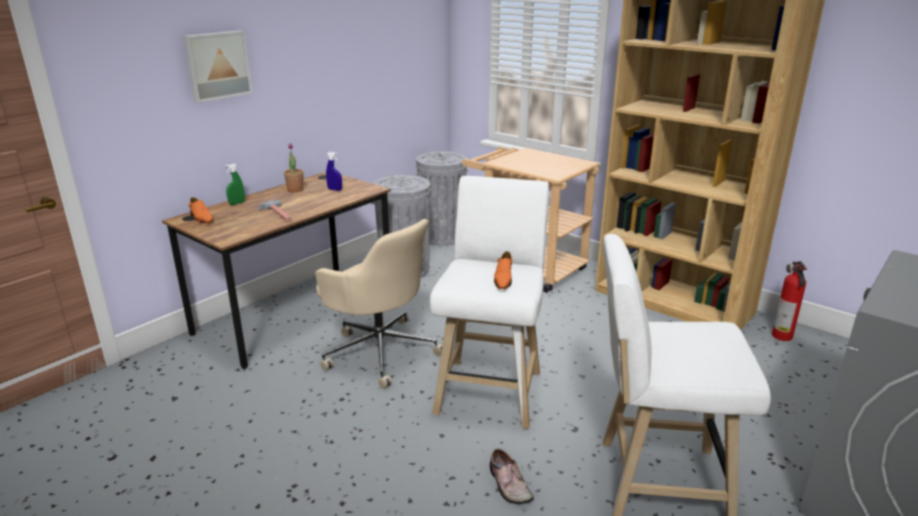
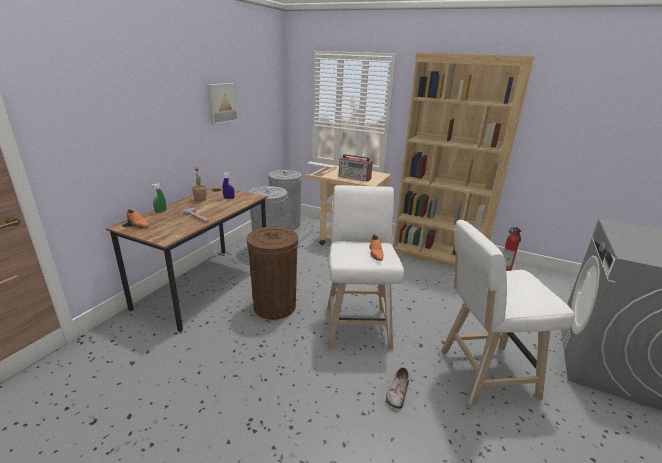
camera: 15 degrees left, 0 degrees up
(217, 65) = (141, 111): picture -> picture (221, 103)
(380, 350) = (274, 306): beige office chair -> brown trash can
(508, 485) = (397, 392): shoe -> shoe turned 60 degrees clockwise
(535, 167) = (355, 178): none -> radio

